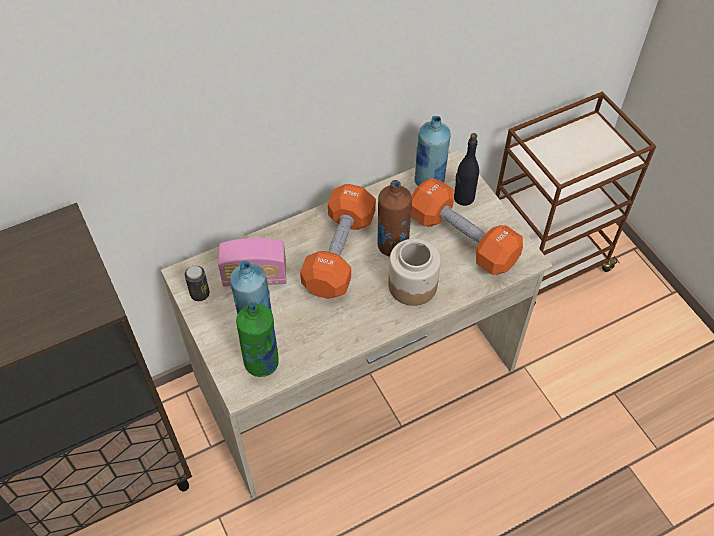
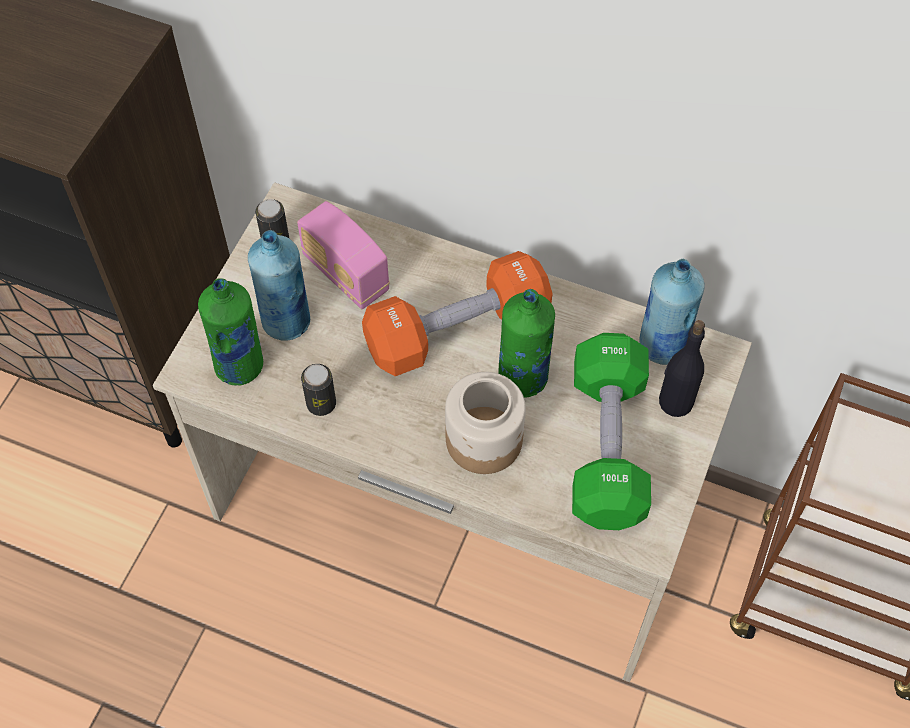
camera: 50 degrees right, 5 degrees up
(323, 340) = (321, 404): none -> can
(392, 245) = (523, 377): brown bottle -> green bottle
(462, 239) = (607, 445): orange dumbbell -> green dumbbell

